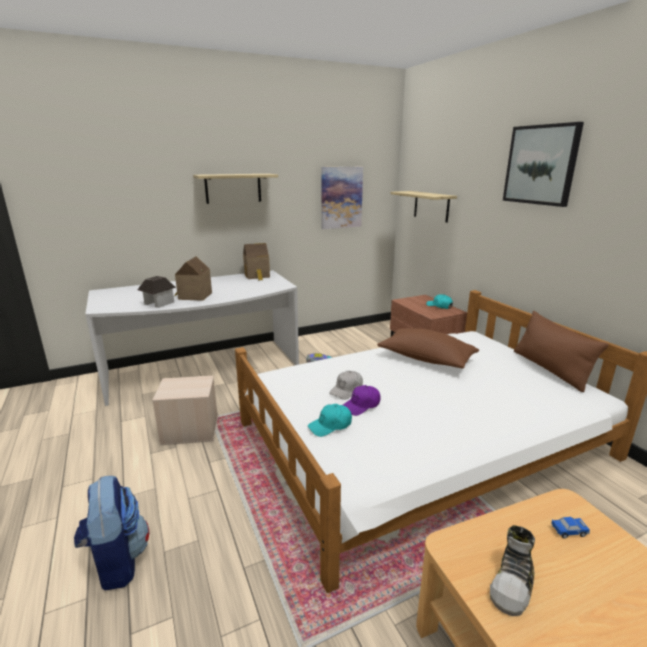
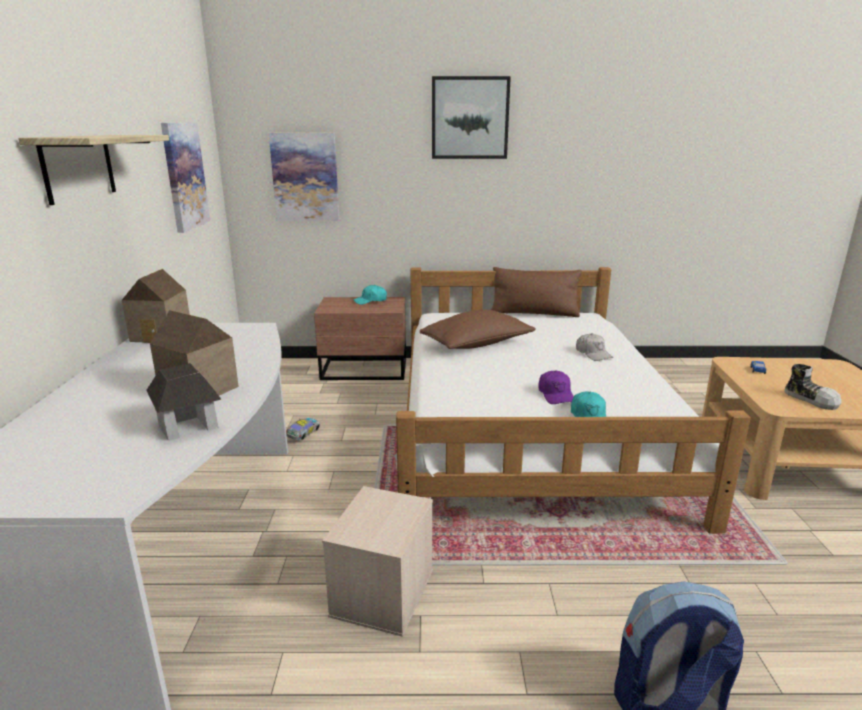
camera: 65 degrees left, 0 degrees up
(347, 390) = (517, 394): white cap -> white cap (593, 354)
(431, 206) = (305, 177): shelf -> picture

